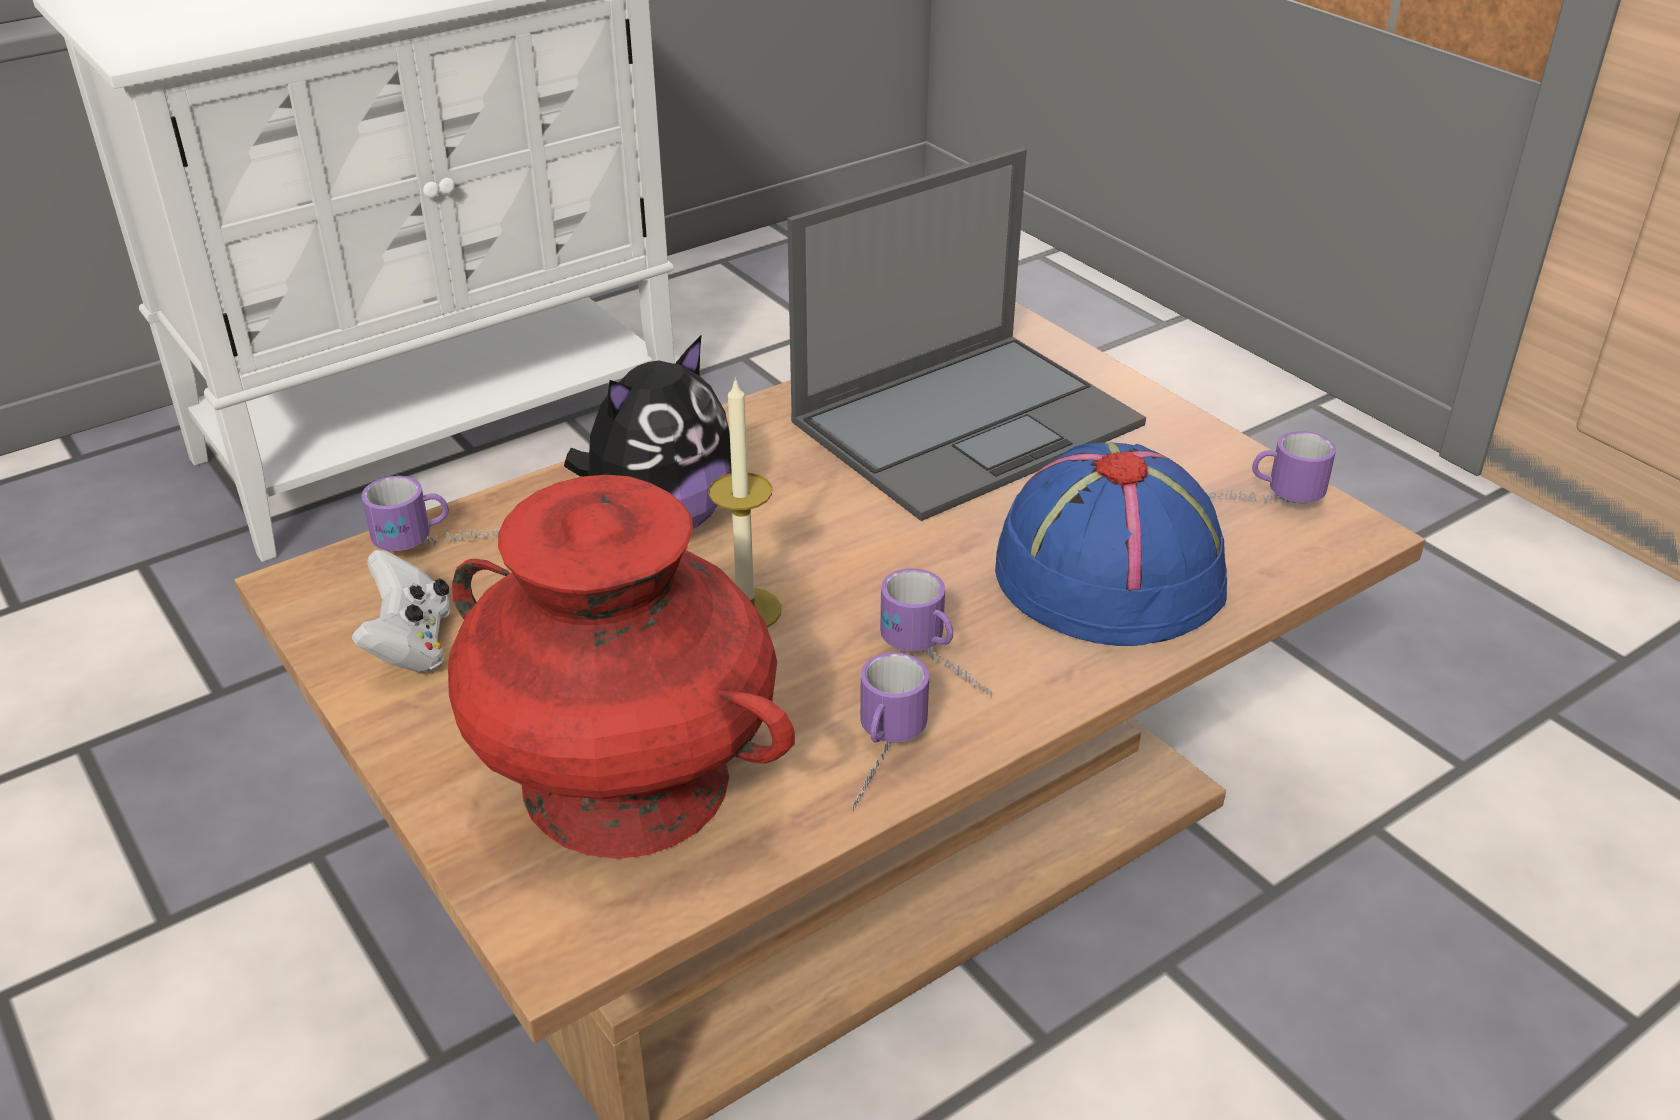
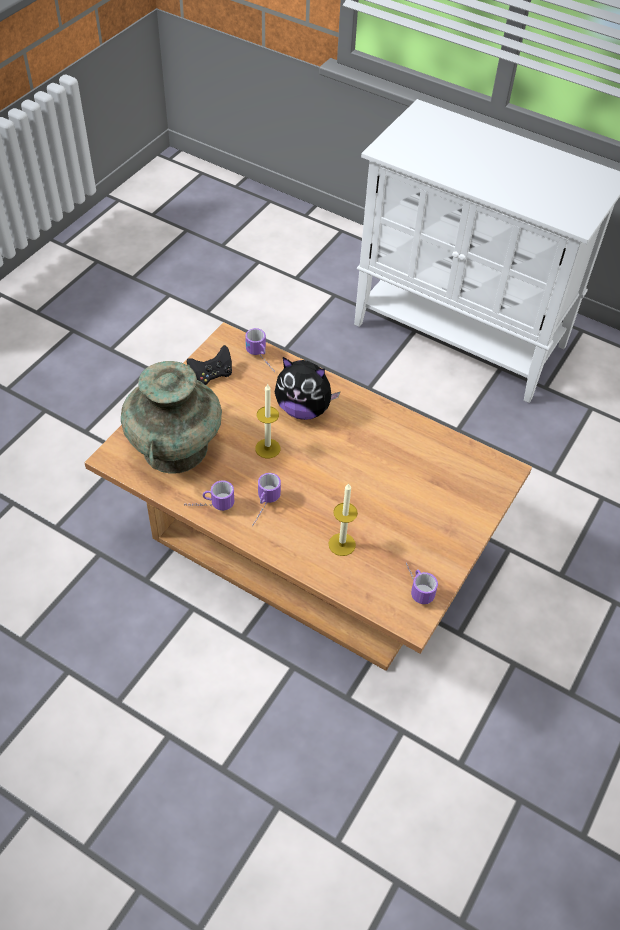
camera: 65 degrees right, 15 degrees up
(410, 645) = (212, 375): white game controller -> black game controller
(627, 783) = (175, 449): red vase -> turquoise vase
(969, 422) = (420, 477): laptop -> none
(1108, 571) = (342, 544): blue hat -> candle

